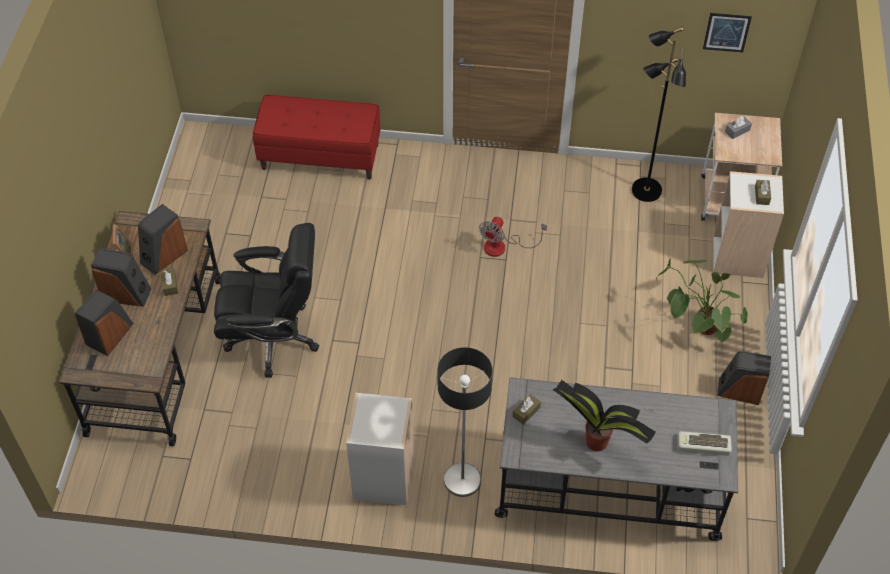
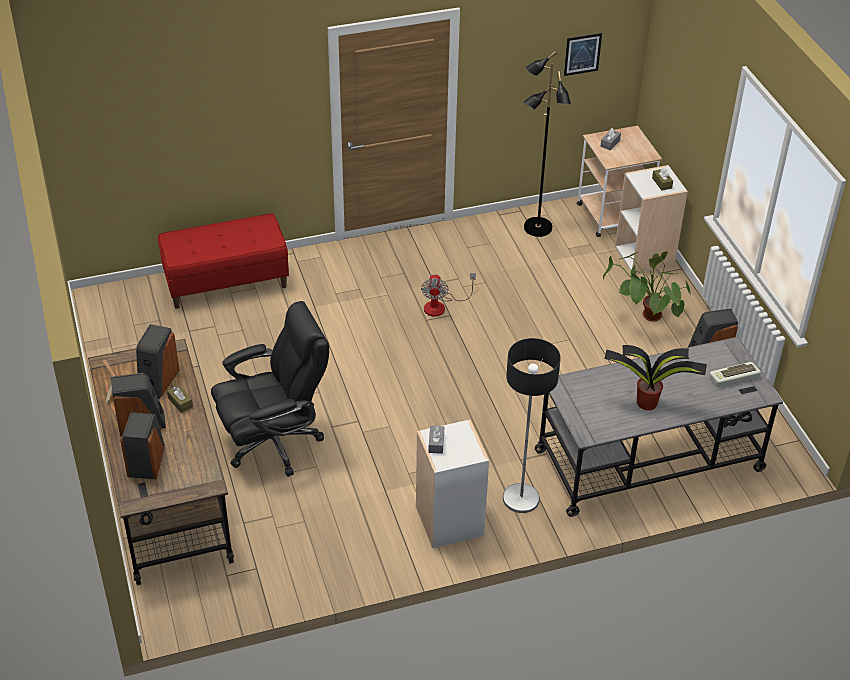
camera: 25 degrees left, 10 degrees down
(365, 412) = (436, 443): none -> grey tissue box
(526, 412) = (574, 400): brown tissue box -> none

